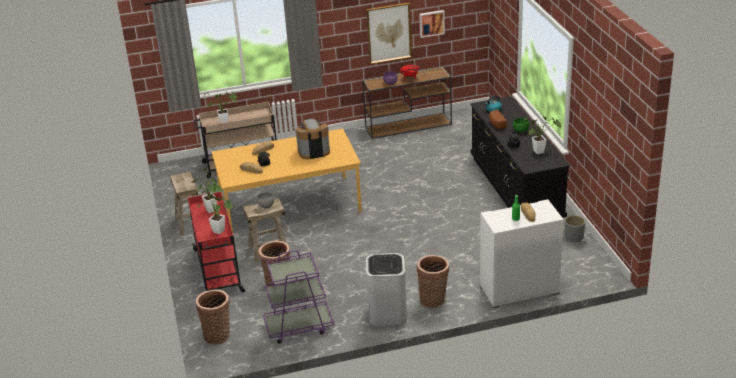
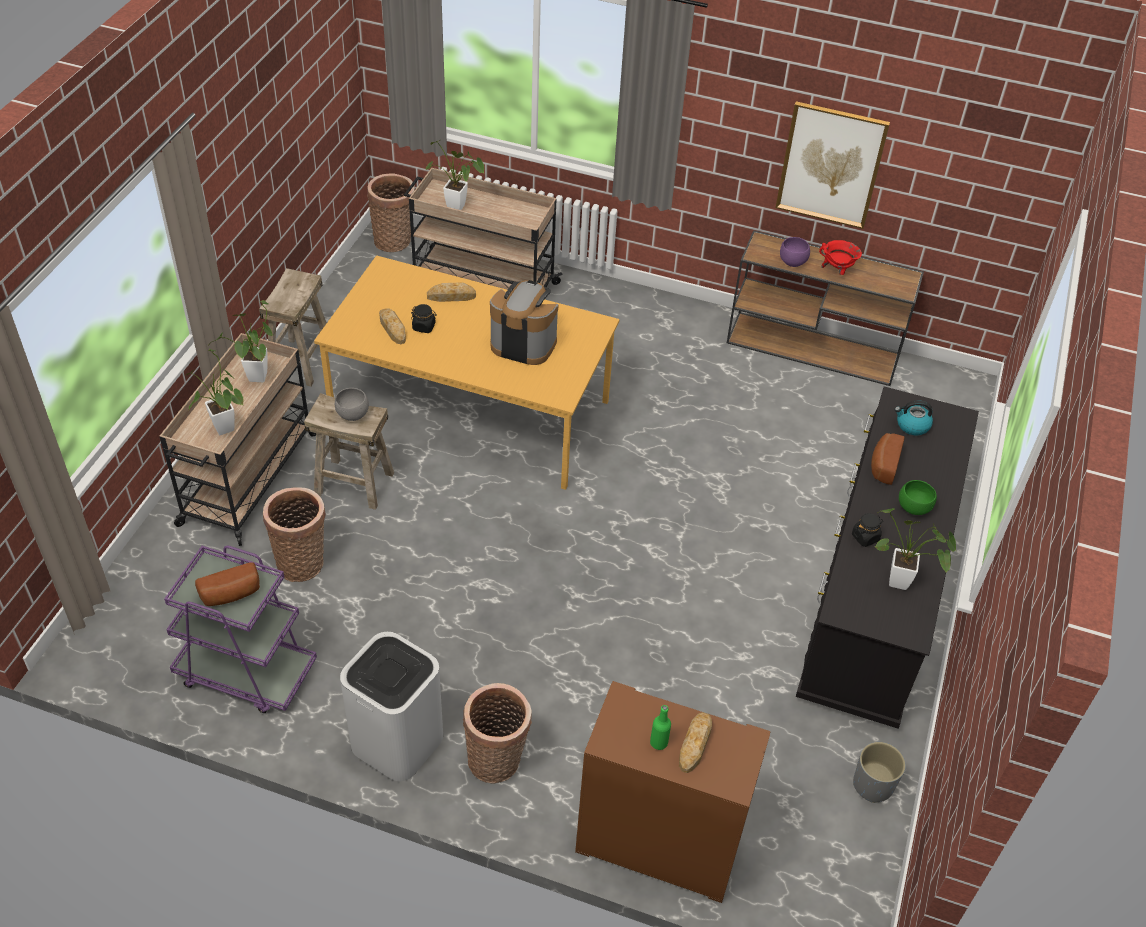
camera: 30 degrees right, 15 degrees up
(218, 271) = (248, 480): red cart -> beige cart
(218, 335) = (125, 607): basket -> basket (394, 240)
(297, 270) = (231, 595): none -> bread
(431, 23) = (926, 181): picture -> none
(519, 290) = (658, 843): white cabinet -> brown cabinet

